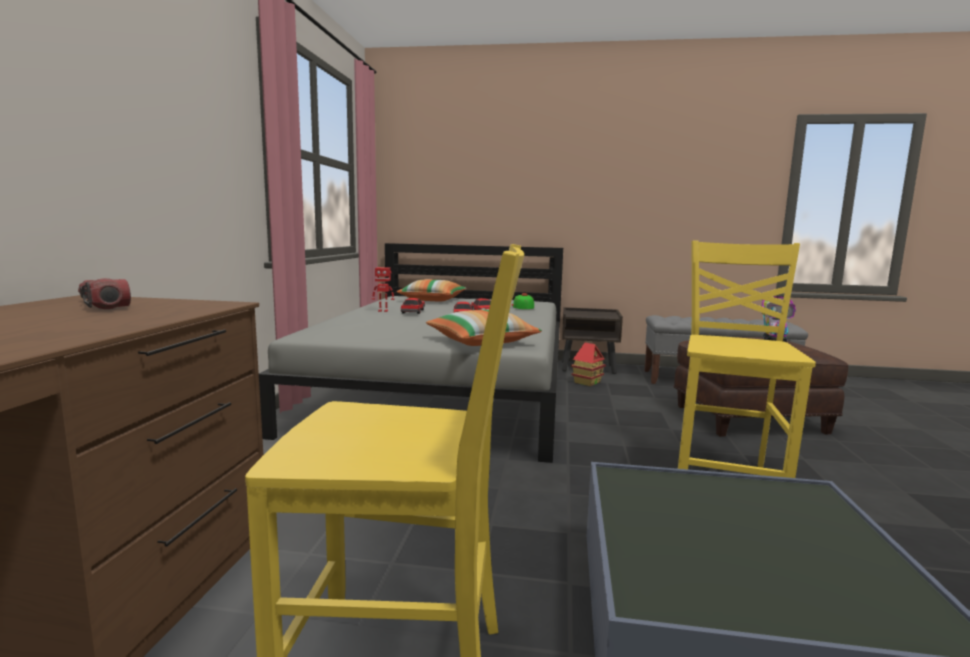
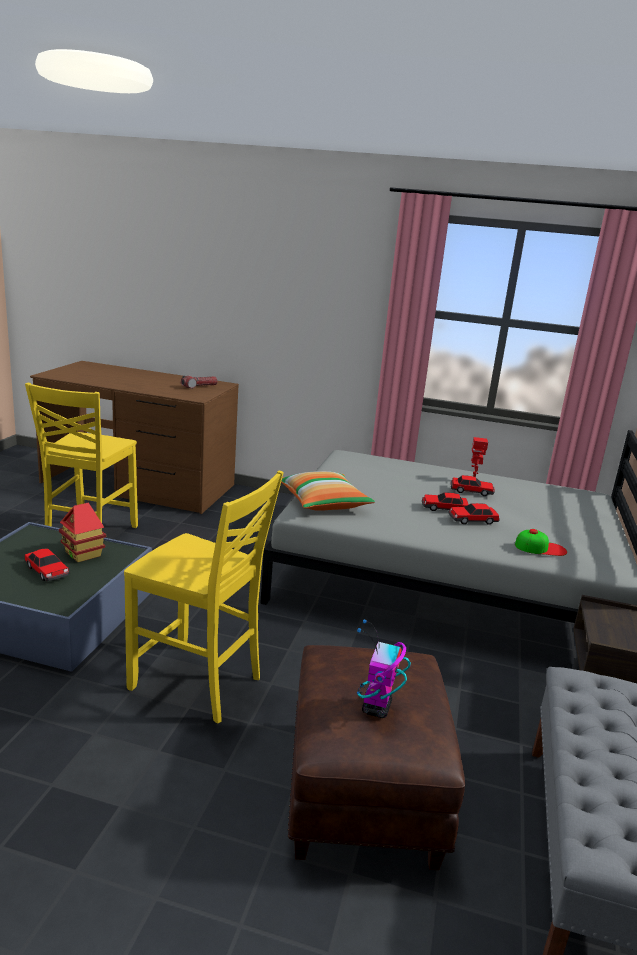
camera: 95 degrees right, 10 degrees up
(432, 300) = (574, 508): pillow -> none
(587, 382) = (515, 684): toy house -> toy house (83, 554)
(759, 531) = (47, 571): none -> toy car

